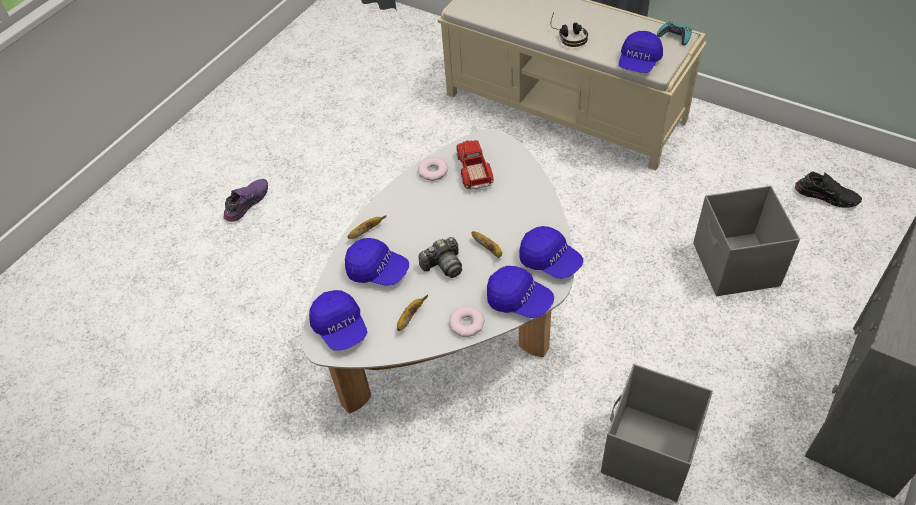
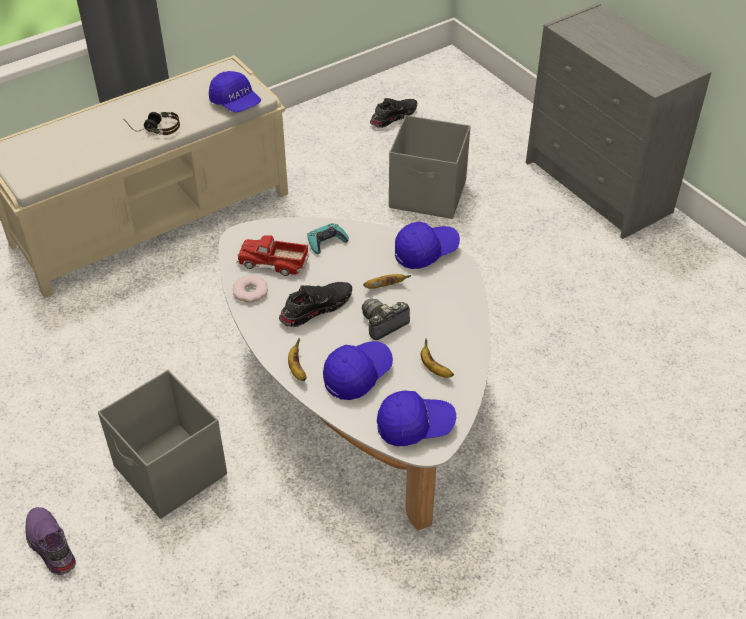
camera: 70 degrees left, 5 degrees down
(438, 216) = (315, 307): none -> black shoe
(443, 265) = (383, 324): camera -> camera turned 120 degrees counterclockwise
(467, 323) = (464, 330): donut -> none
(519, 300) = (458, 287): blue cap -> none
(648, 453) = (580, 322): grey storage box -> grey storage box (170, 472)
(674, 36) = (221, 71): turquoise game controller -> turquoise game controller (326, 242)

